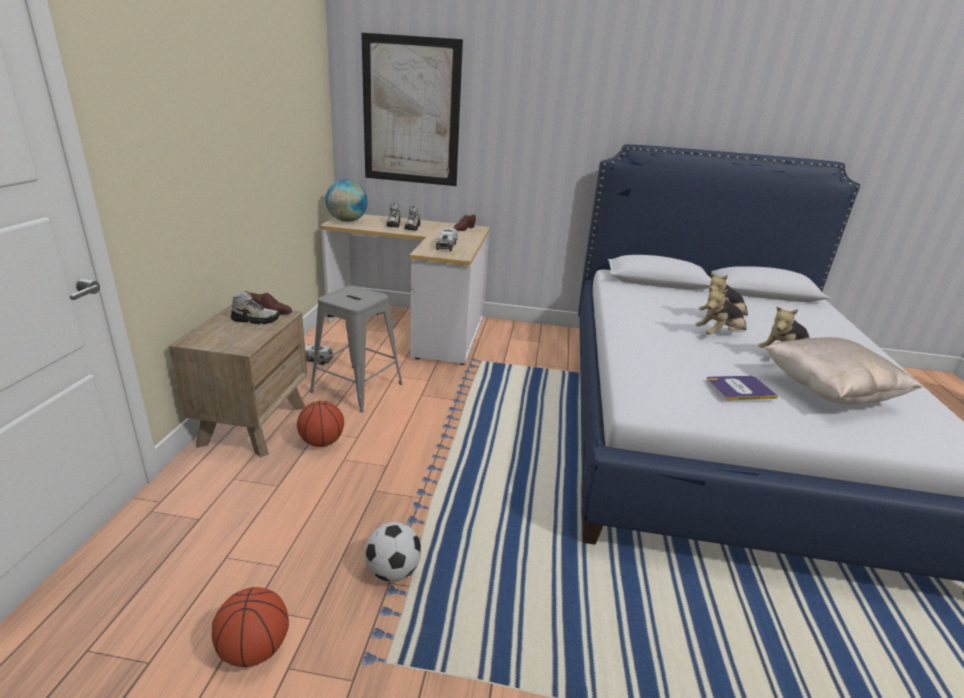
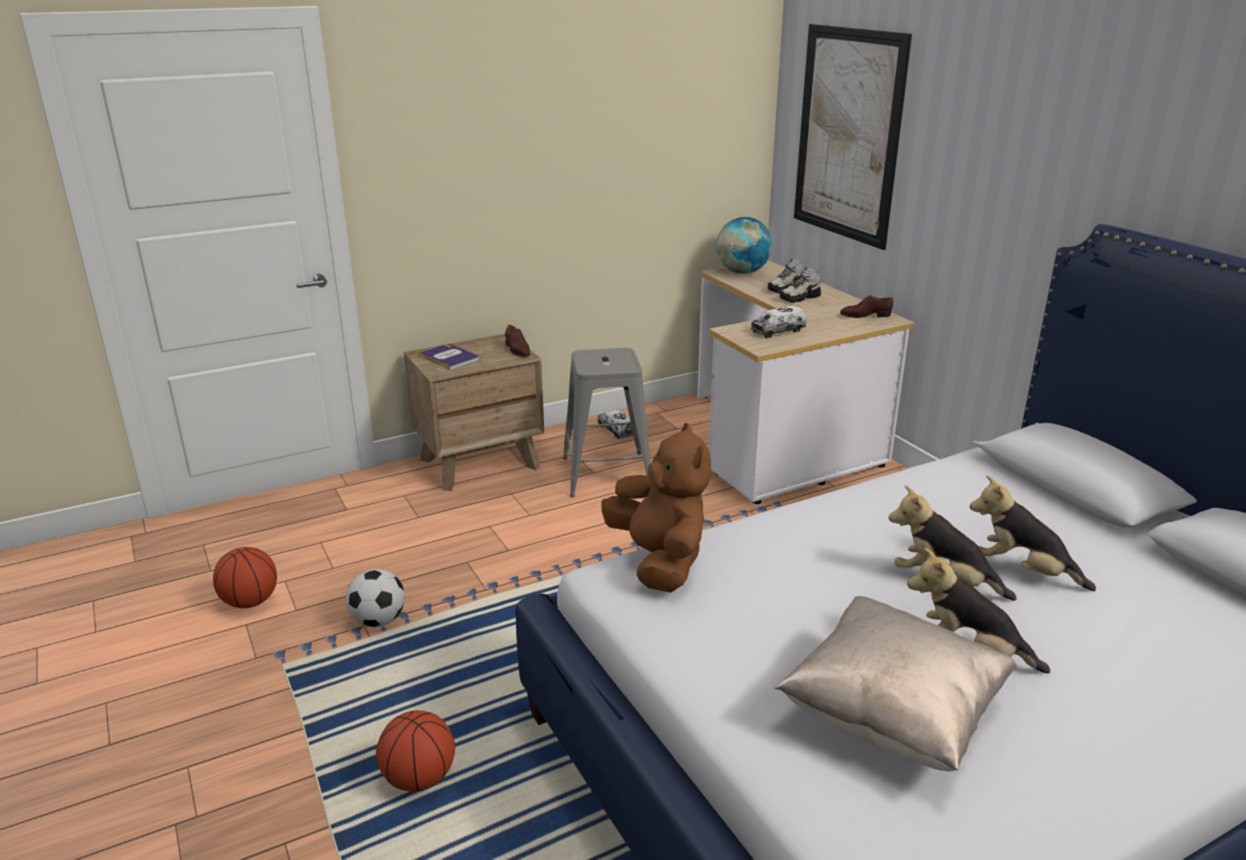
camera: 55 degrees right, 0 degrees up
(255, 320) = (493, 353): shoe -> none
(322, 442) = (499, 503): basketball -> basketball (420, 779)
(640, 385) = (659, 561): none -> brown plush toy
(739, 389) = (757, 630): book -> book (449, 357)

